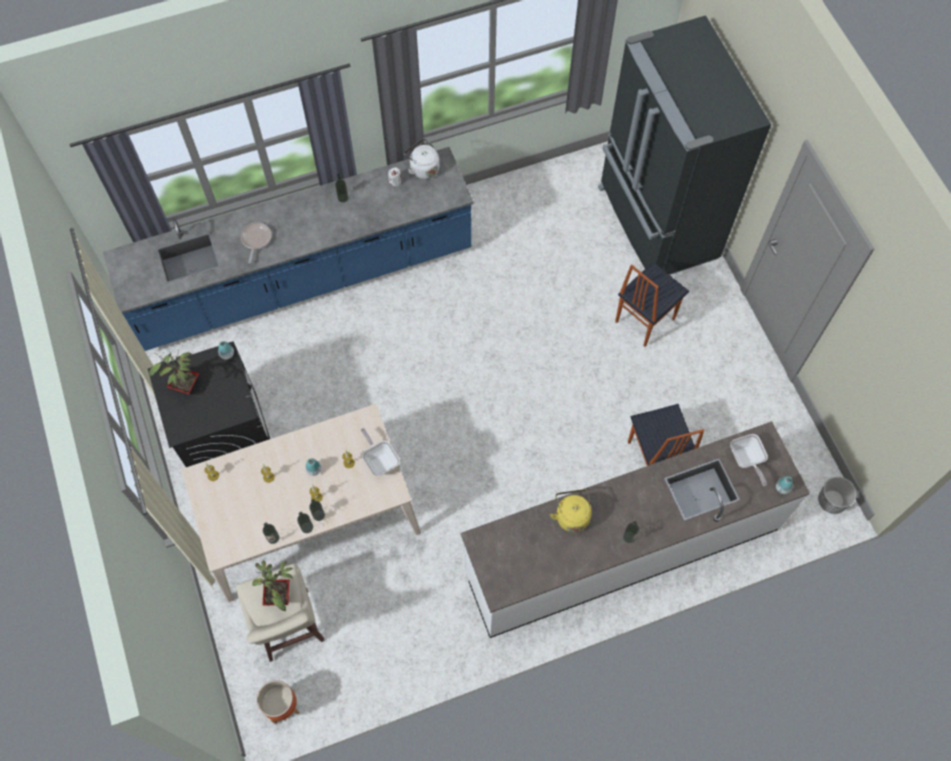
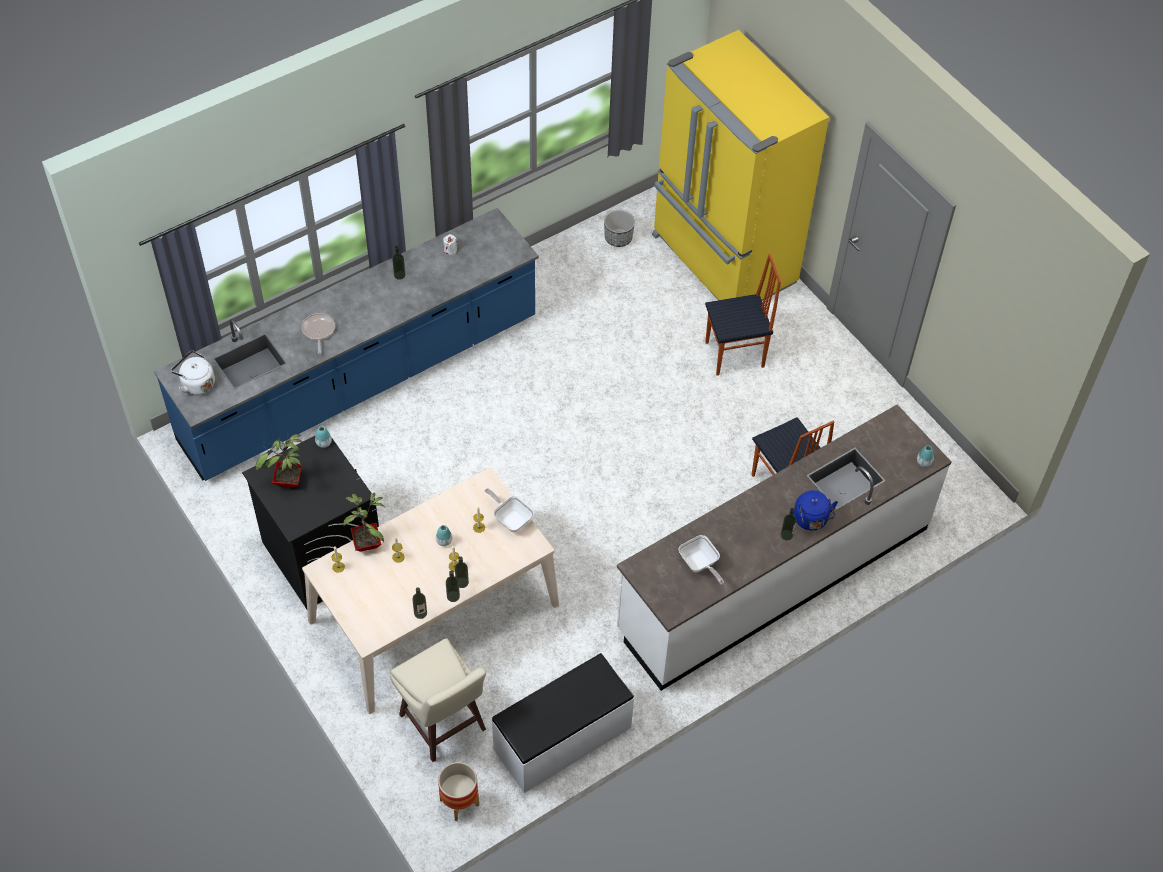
camera: 15 degrees left, 10 degrees down
(279, 595) = (440, 670): potted plant -> potted plant (368, 543)
(390, 665) = (563, 739): none -> white bench
(423, 168) = (476, 232): white kettle -> white kettle (196, 384)
(571, 515) = (724, 526): yellow kettle -> none
(643, 320) = (735, 355): chair -> chair turned 135 degrees counterclockwise
(655, 224) = (722, 260): black fridge -> yellow fridge
(657, 526) = (811, 520): none -> blue kettle
(746, 460) = (882, 444): frying pan -> frying pan (700, 565)
(832, 500) = (973, 491): planter -> planter (618, 238)

